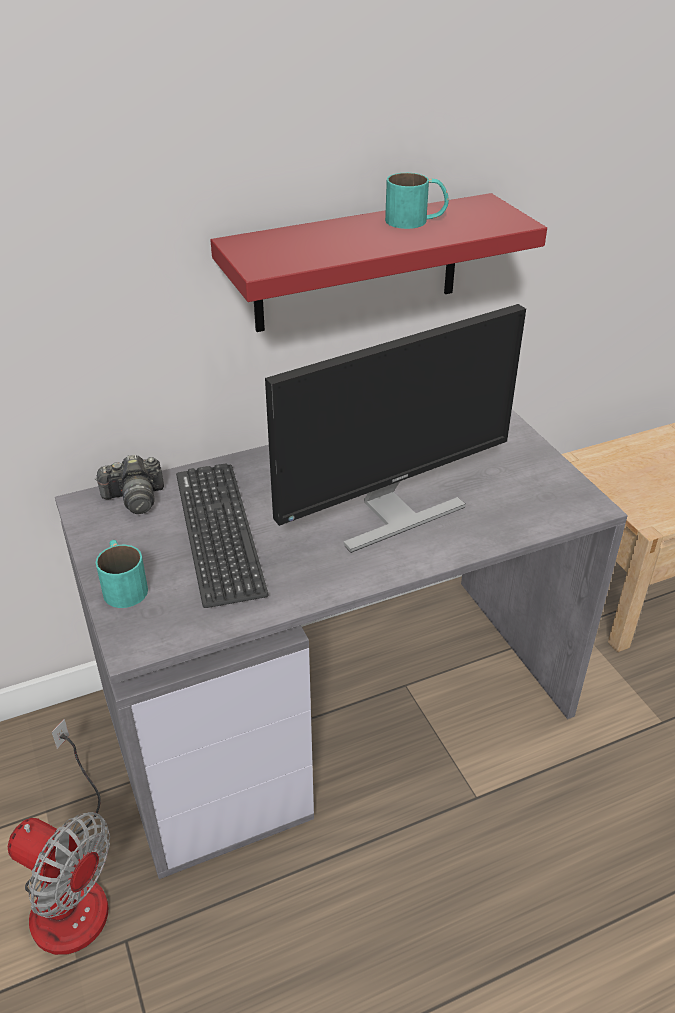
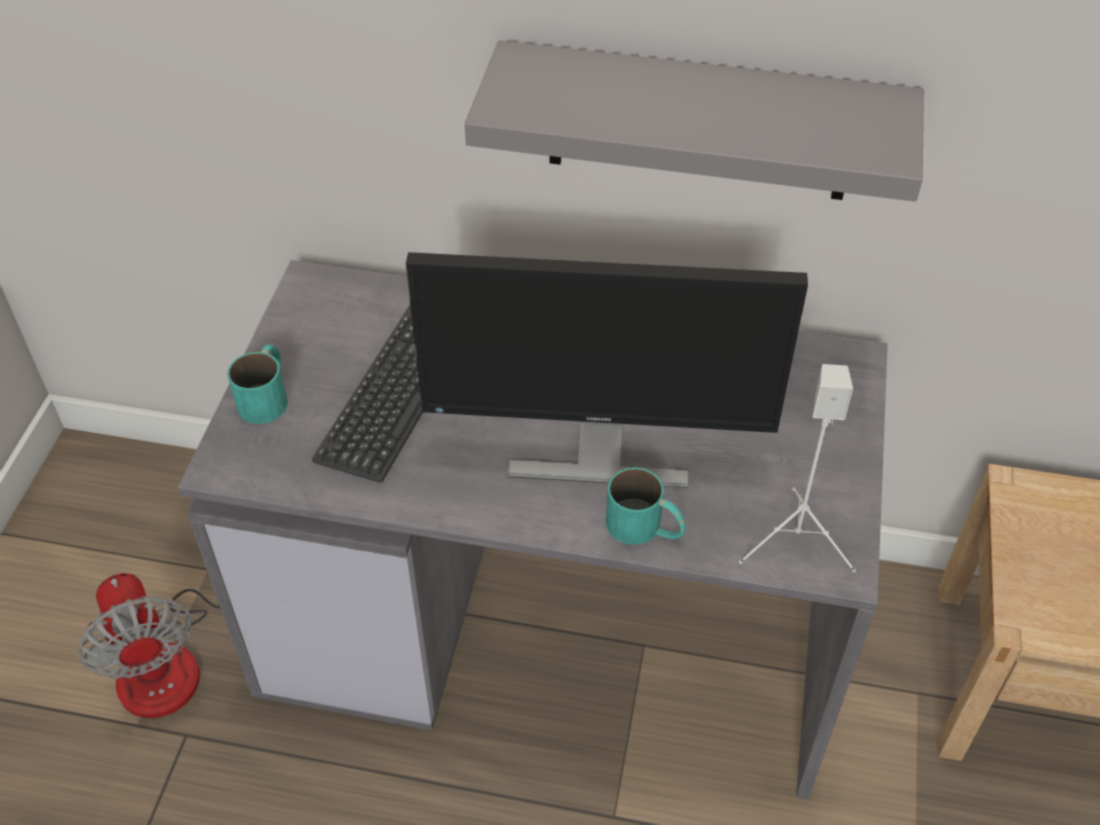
camera: 35 degrees right, 10 degrees up
(135, 498) = (359, 299): camera -> none
(357, 264) = (700, 123): red shelf -> grey shelf
(416, 220) = (763, 101): turquoise mug -> turquoise mug (645, 528)
(553, 504) = (797, 540): none -> white speaker

